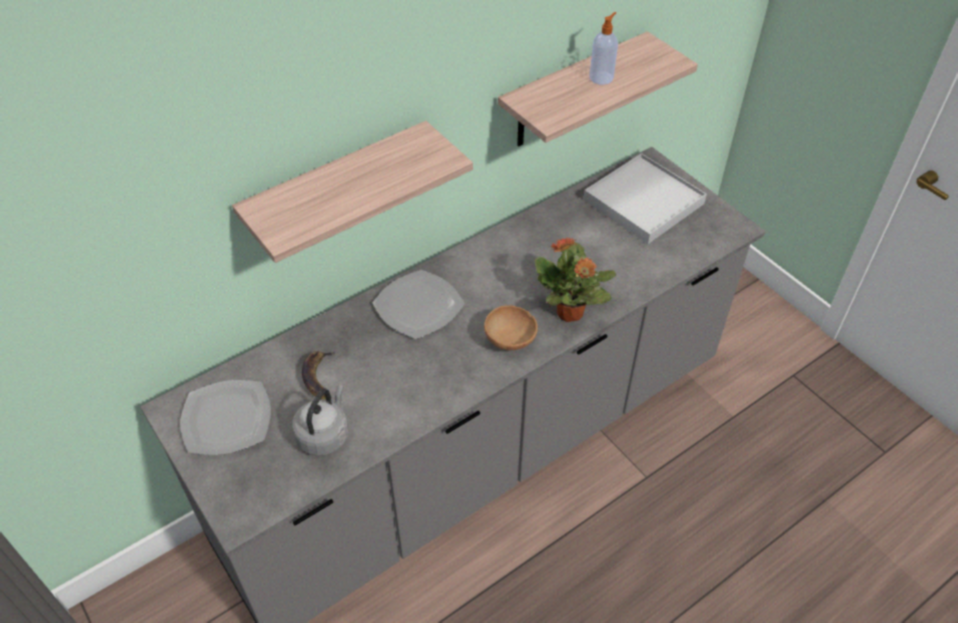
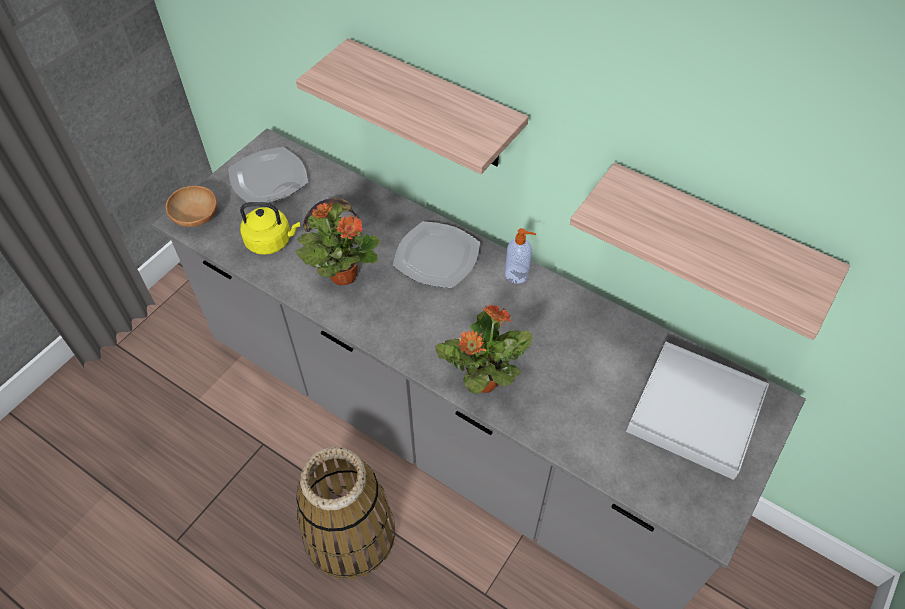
camera: 70 degrees right, 5 degrees up
(324, 434) = (271, 241): grey kettle -> yellow kettle
(403, 383) = (343, 274): none -> potted plant
(511, 340) = (425, 340): brown bowl -> brown bowl (196, 219)
(557, 572) = (350, 535): none -> basket
(601, 77) = (712, 240): soap dispenser -> soap dispenser (517, 274)

